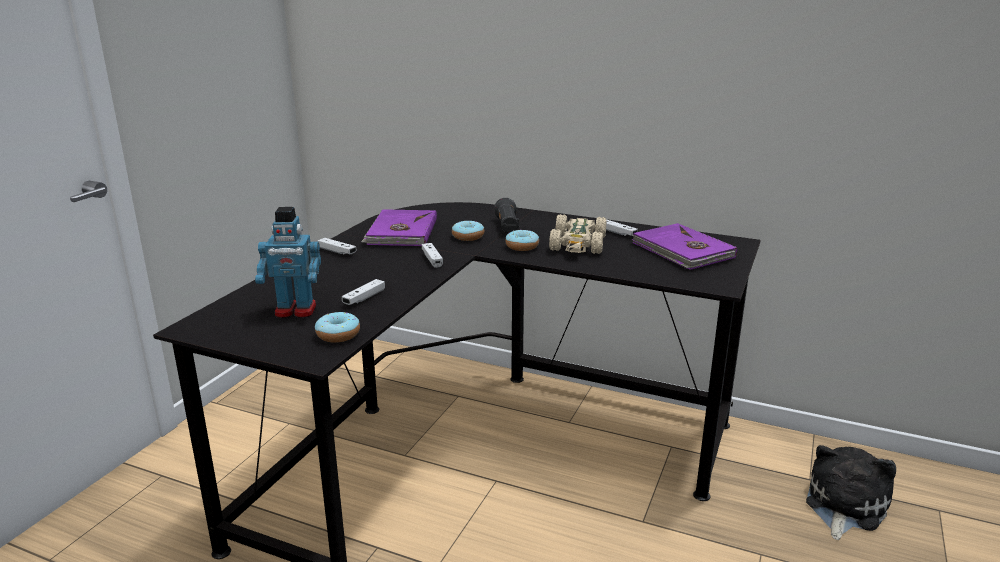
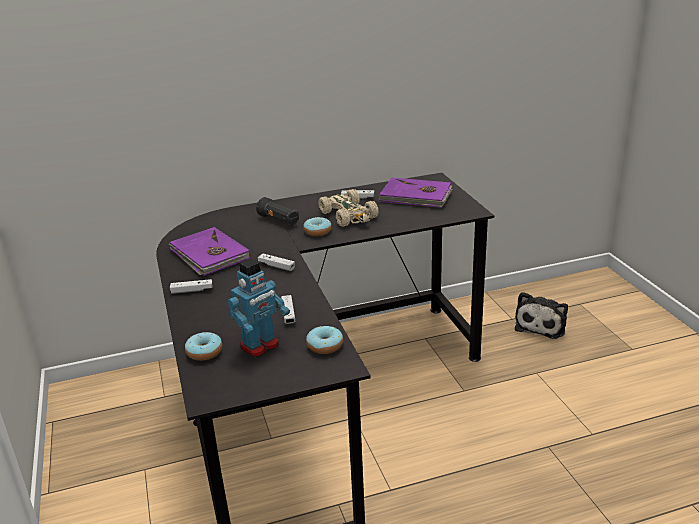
camera: 40 degrees left, 5 degrees up
(468, 237) = (266, 239): donut -> donut (204, 352)
(843, 506) = (541, 325): plush toy -> plush toy turned 150 degrees counterclockwise

